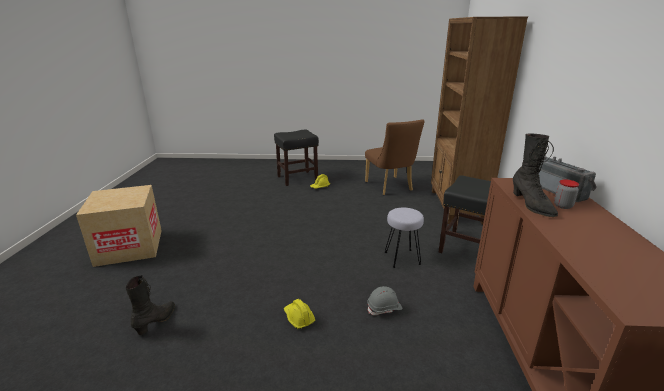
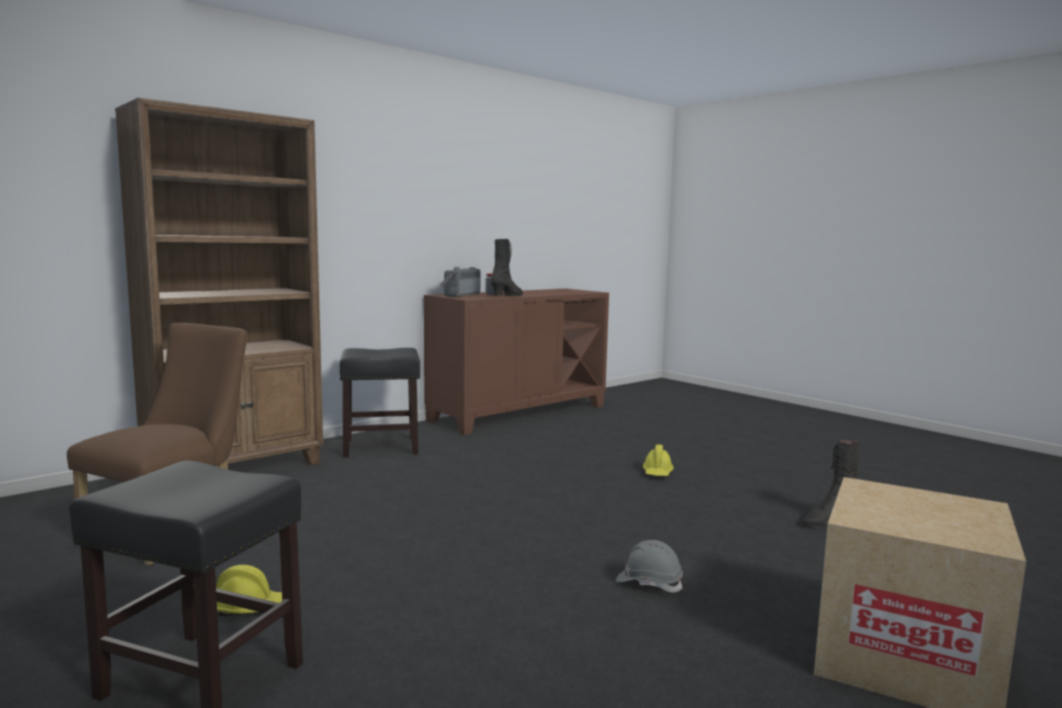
camera: 135 degrees left, 15 degrees down
(384, 308) = (568, 452): grey hard hat -> grey hard hat (649, 583)
(401, 258) = (465, 464): grey stool -> none

